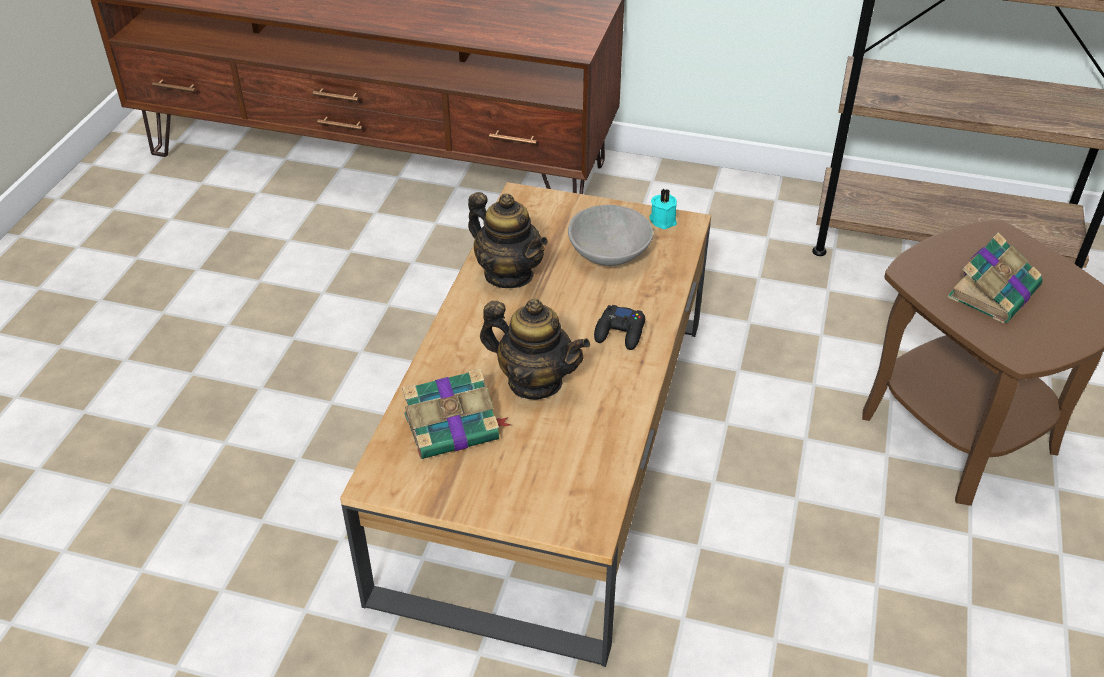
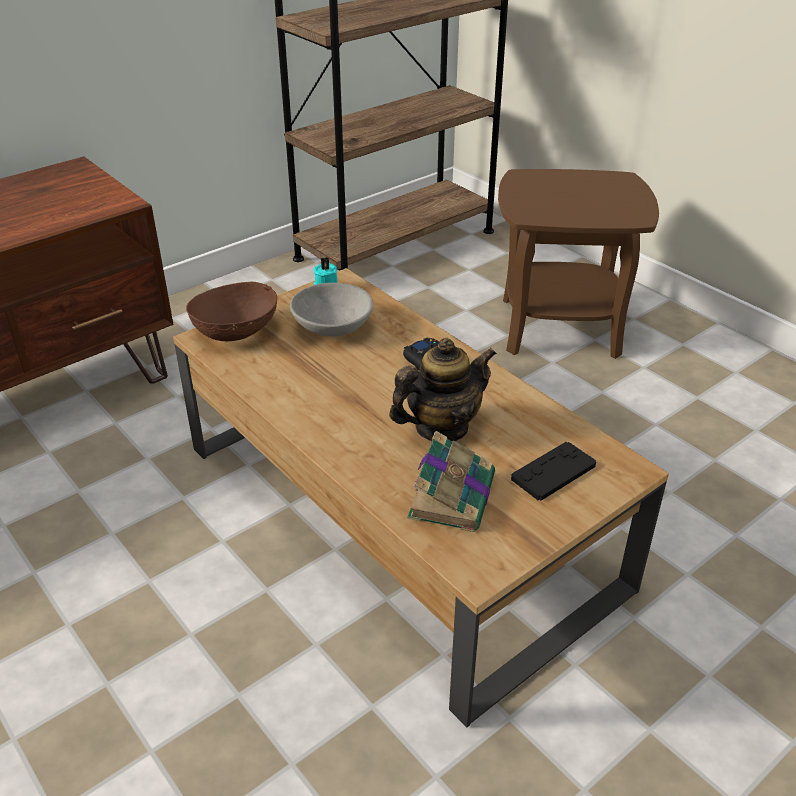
camera: 55 degrees left, 5 degrees down
(508, 274) = (294, 385): teapot -> none
(539, 477) = (553, 472): none -> black game controller
(546, 207) = (236, 331): none -> brown bowl
(994, 291) = (573, 200): book -> none

